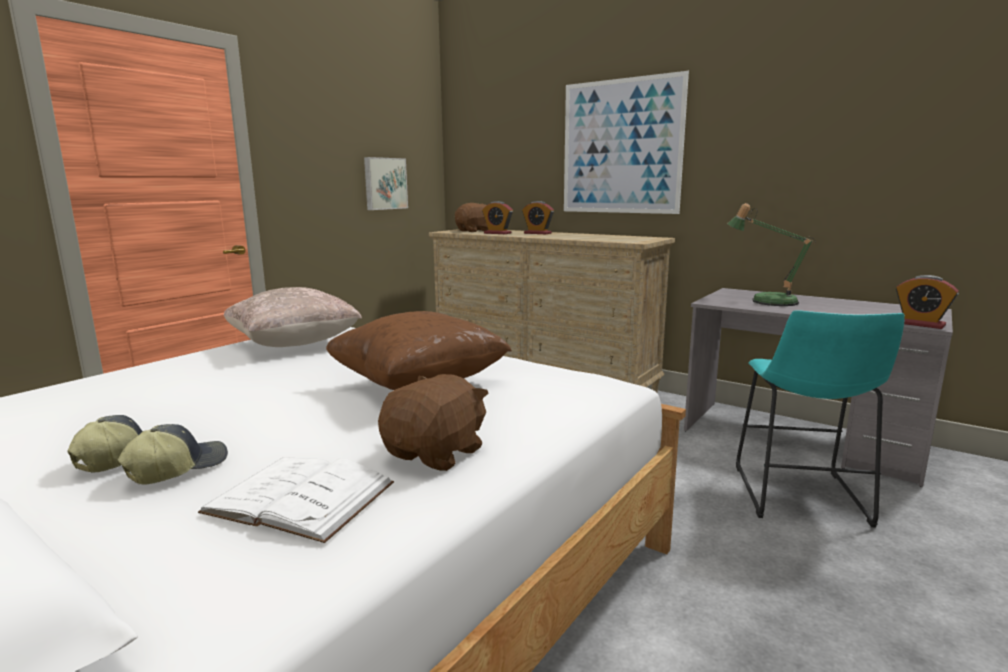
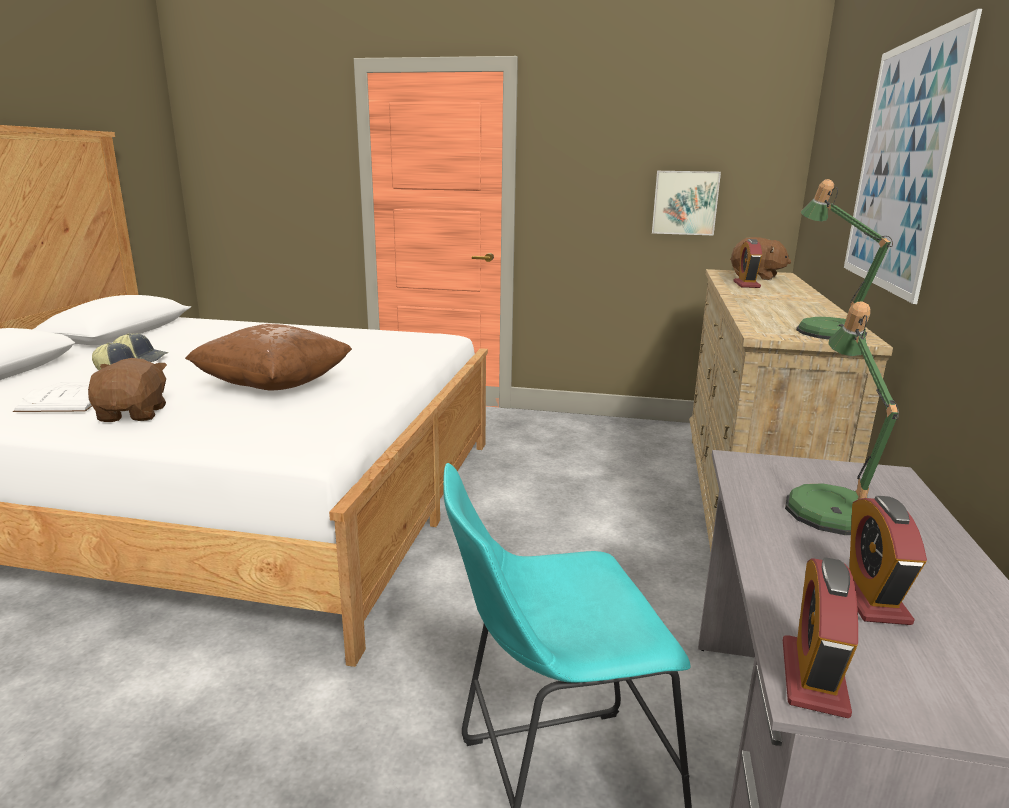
camera: 65 degrees right, 5 degrees up
(294, 345) = (374, 340): beige pillow -> none
(436, 453) = (134, 414): brown plush toy -> brown plush toy turned 105 degrees counterclockwise
(537, 233) = (785, 295): alarm clock -> alarm clock (870, 598)
(634, 238) = (825, 330): none -> table lamp

